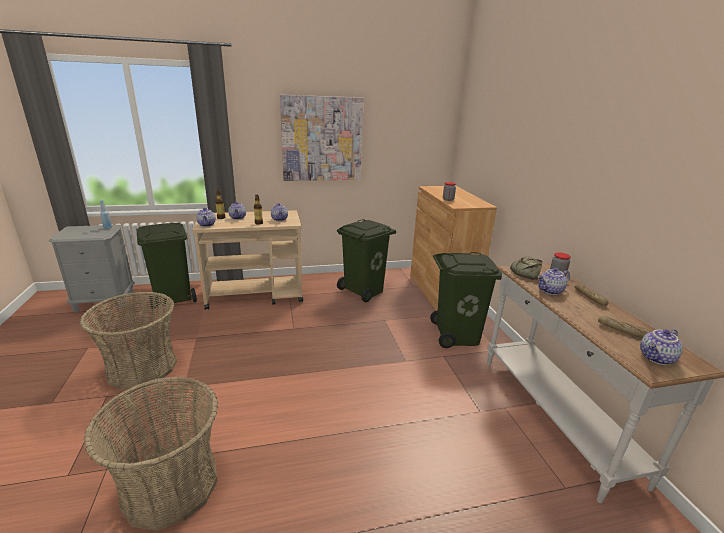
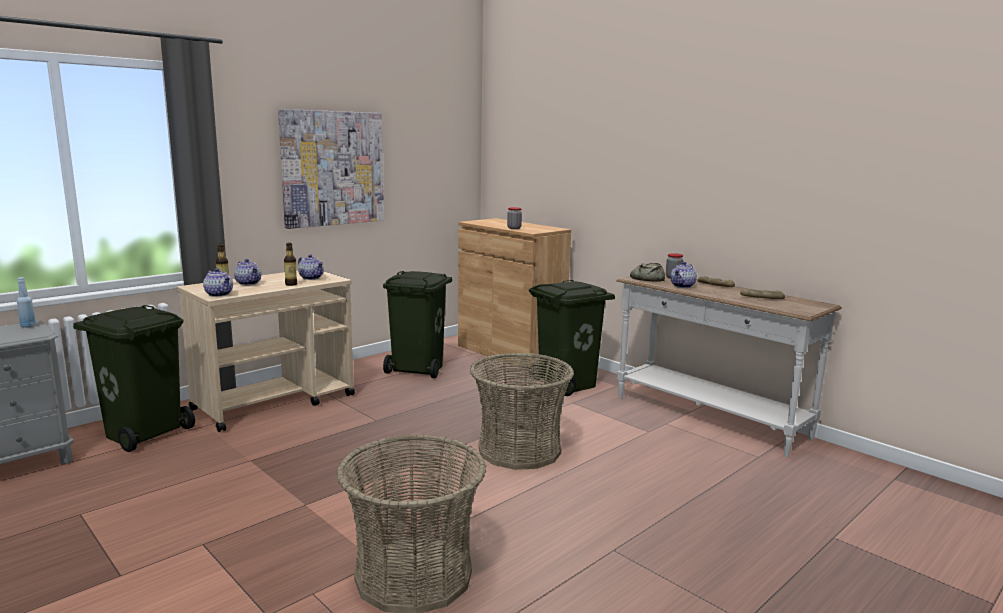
camera: 30 degrees left, 10 degrees down
(142, 367) = (213, 506): basket -> basket (519, 450)
(657, 358) = (798, 306): teapot -> none

